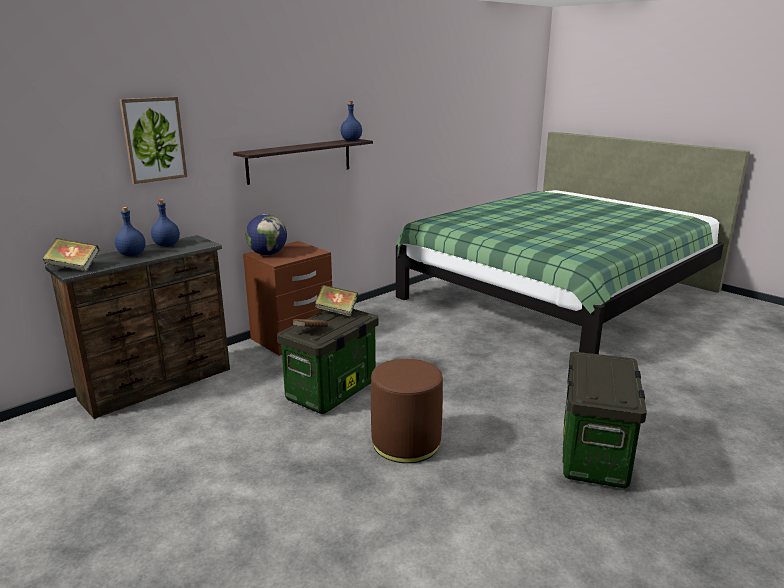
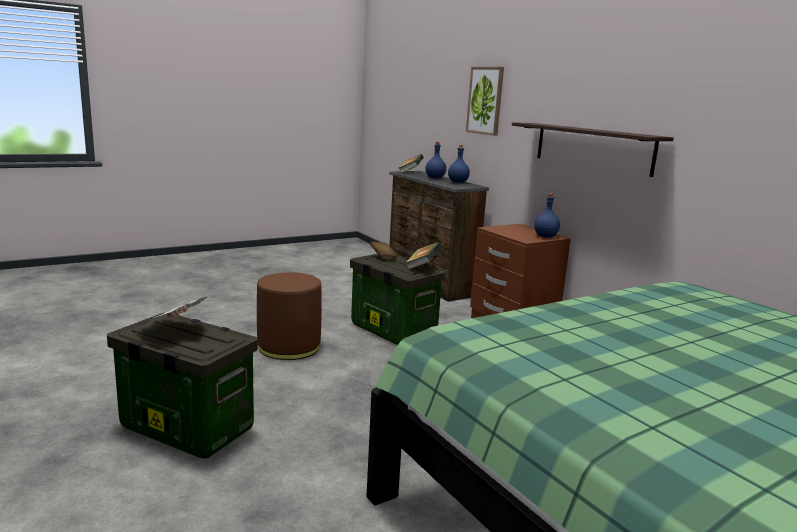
camera: 100 degrees right, 5 degrees down
(267, 254) = (517, 228): globe -> none
(351, 140) = (641, 134): blue bottle -> blue bottle (545, 236)
(604, 383) = (173, 329): none -> newspaper

